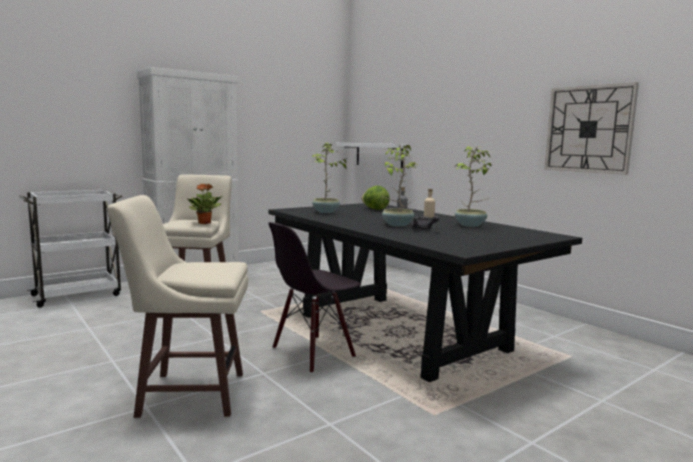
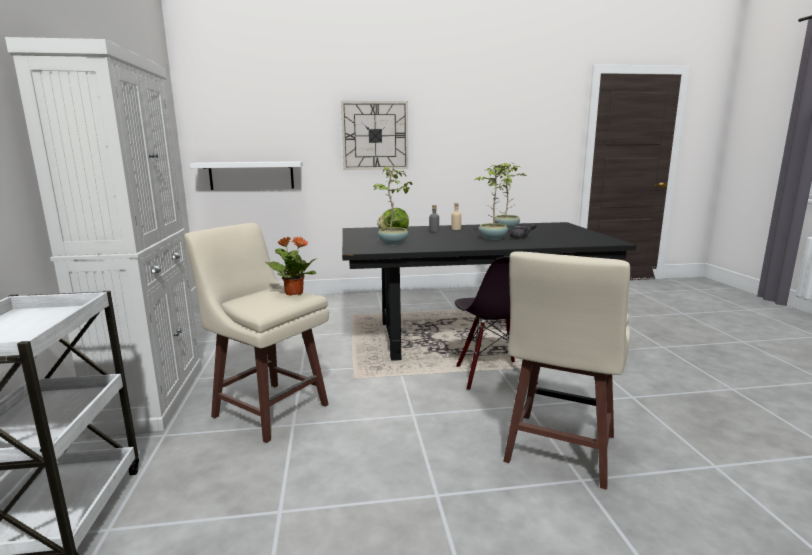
camera: 60 degrees left, 5 degrees up
(589, 129) = (492, 144): wall clock -> wall clock (375, 135)

